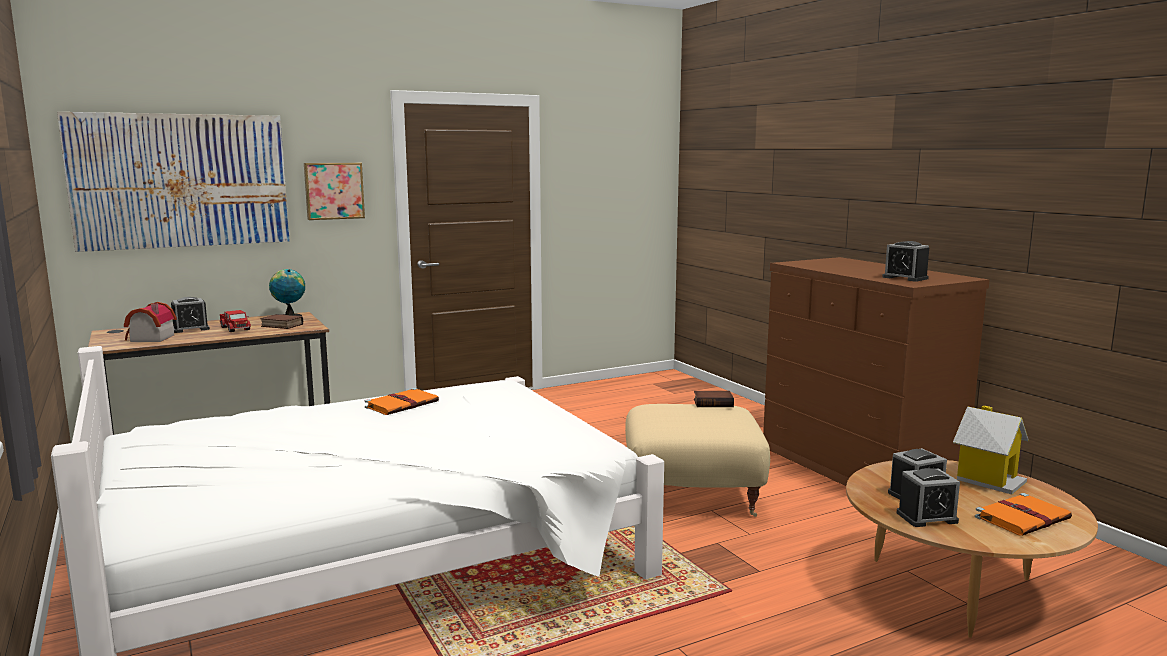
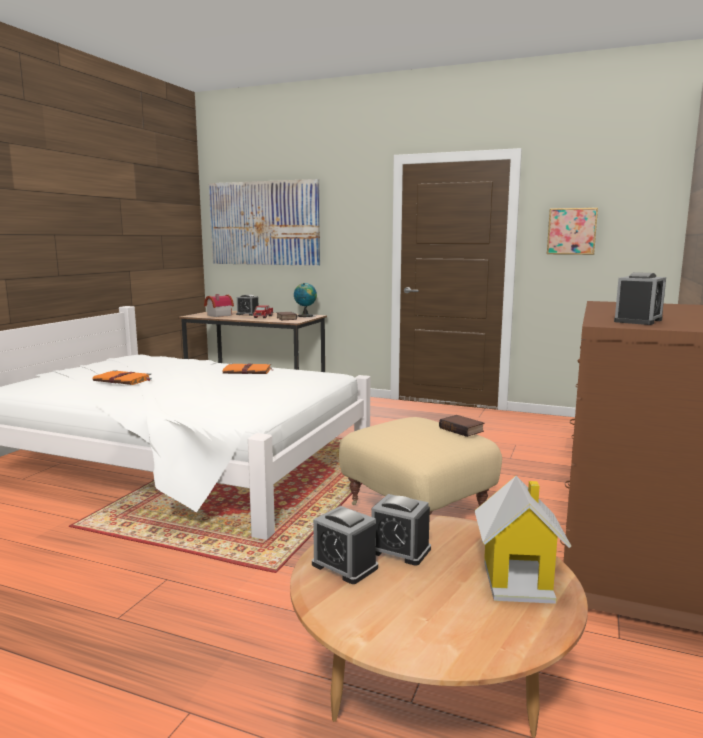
camera: 50 degrees right, 0 degrees up
(334, 190) = (350, 231): picture -> picture (572, 231)
(905, 278) = (638, 321): alarm clock -> alarm clock turned 150 degrees counterclockwise
(1023, 518) = (425, 619): orange book -> orange book (123, 380)

